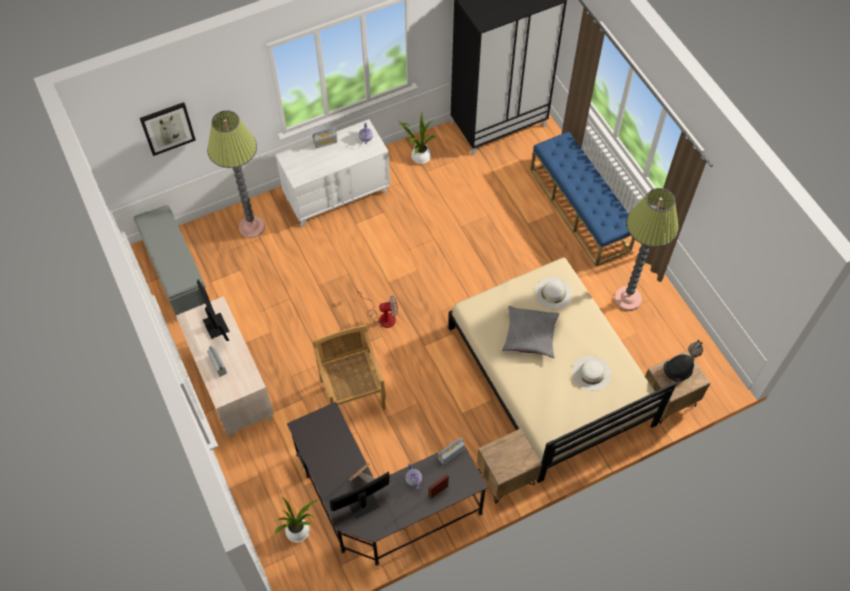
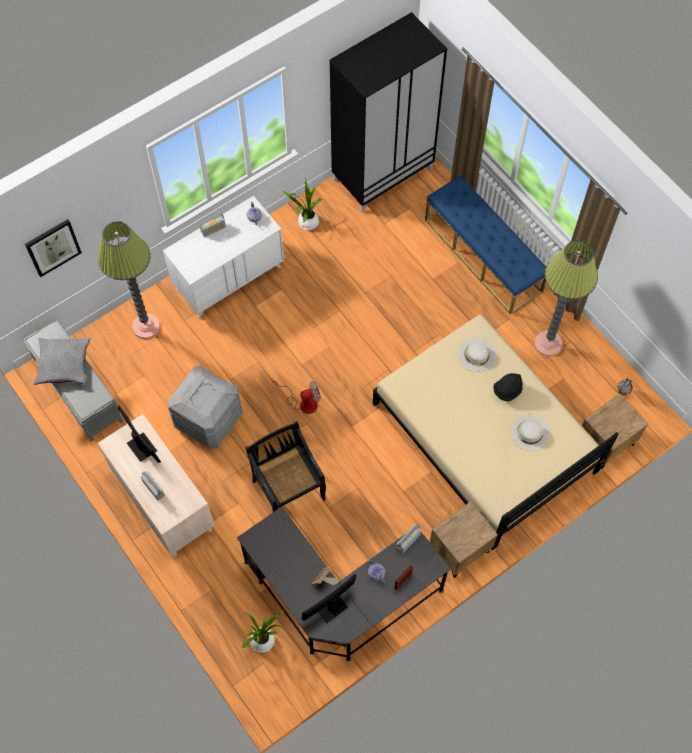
camera: 10 degrees left, 5 degrees up
(291, 317) = (208, 418): none -> grey storage box
(352, 393) = (288, 488): beige chair -> black chair
(530, 335) = (461, 403): grey pillow -> grey pillow (64, 364)
(677, 372) = (613, 417): black hat -> black hat (507, 391)

